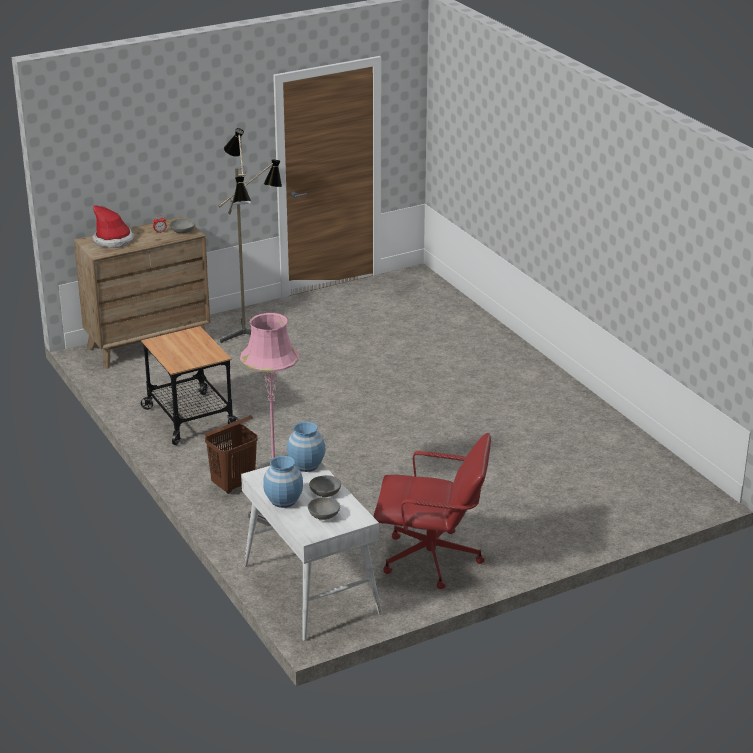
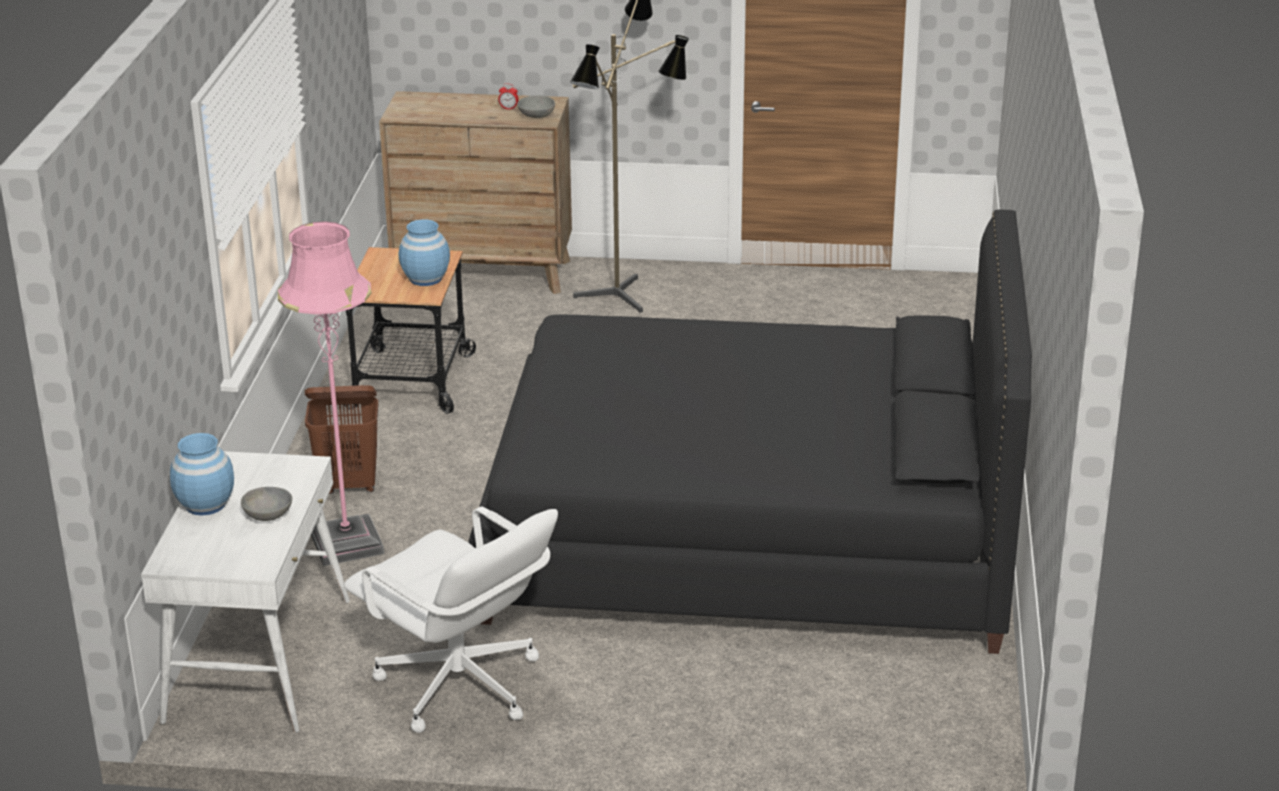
camera: 35 degrees right, 0 degrees up
(113, 240) = (438, 104): hat -> none
(306, 465) = (300, 469): blue vase -> blue vase (425, 278)
(324, 515) = (223, 544): grey bowl -> none
(432, 560) = (459, 687): red office chair -> white office chair
(476, 435) = (749, 536): none -> black bed

